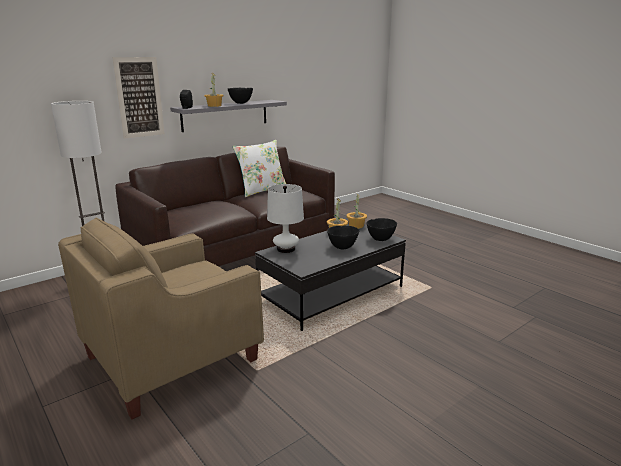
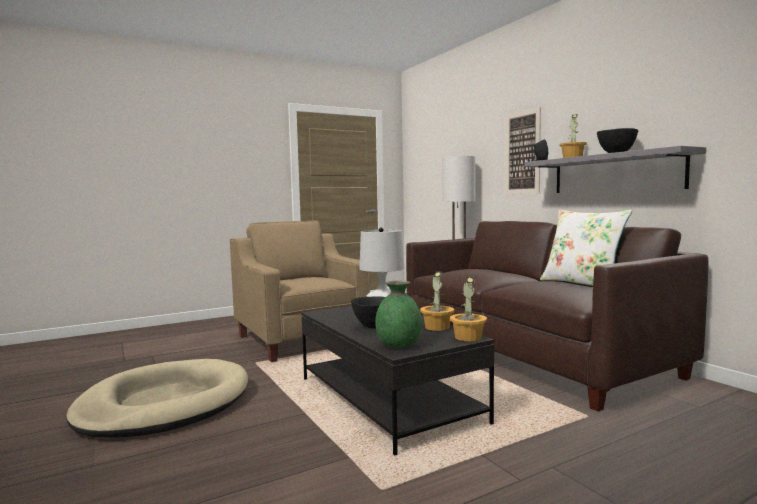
camera: 100 degrees right, 15 degrees down
(377, 394) = (164, 404): none -> beige dog bed
(380, 239) = (398, 345): black bowl -> green vase

